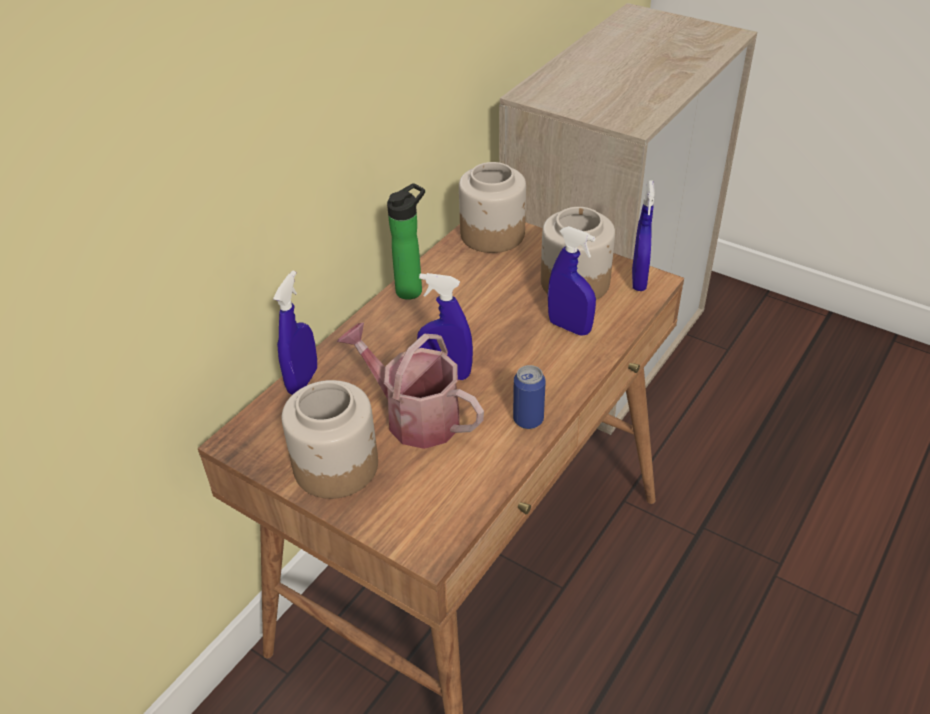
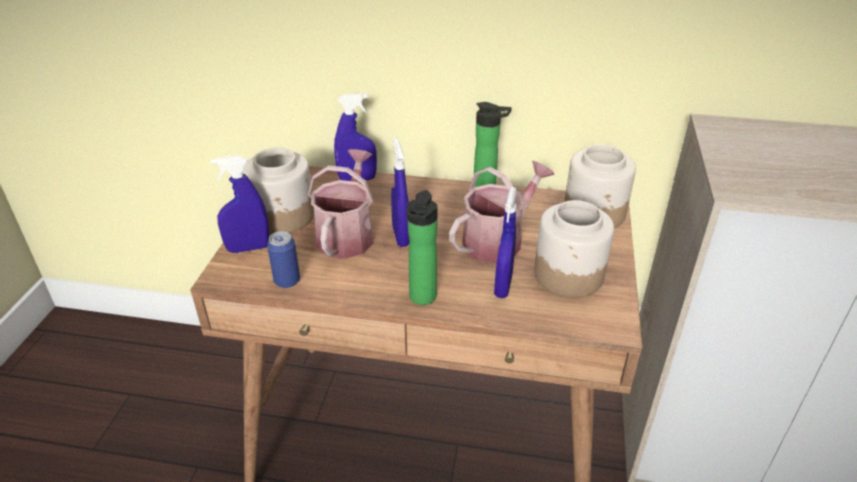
camera: 65 degrees right, 5 degrees down
(497, 308) = (498, 240): none -> watering can
(528, 420) = (372, 291): can -> can (287, 281)
(560, 387) = (421, 299): none -> bottle
(638, 280) = (607, 315): blue spray bottle -> blue spray bottle (248, 248)

